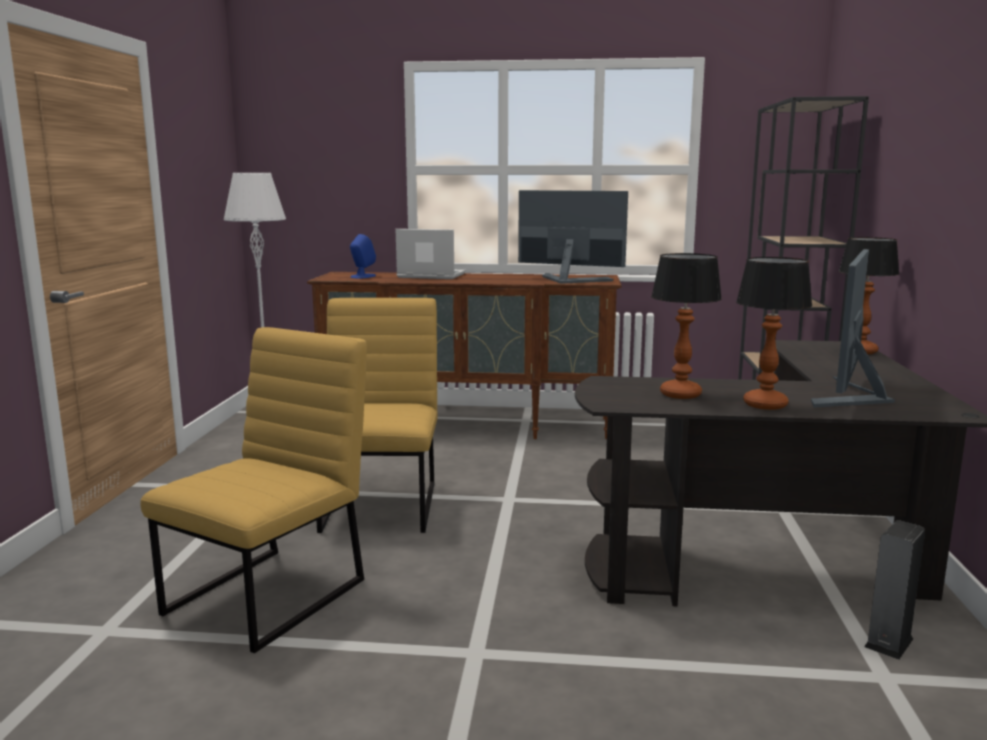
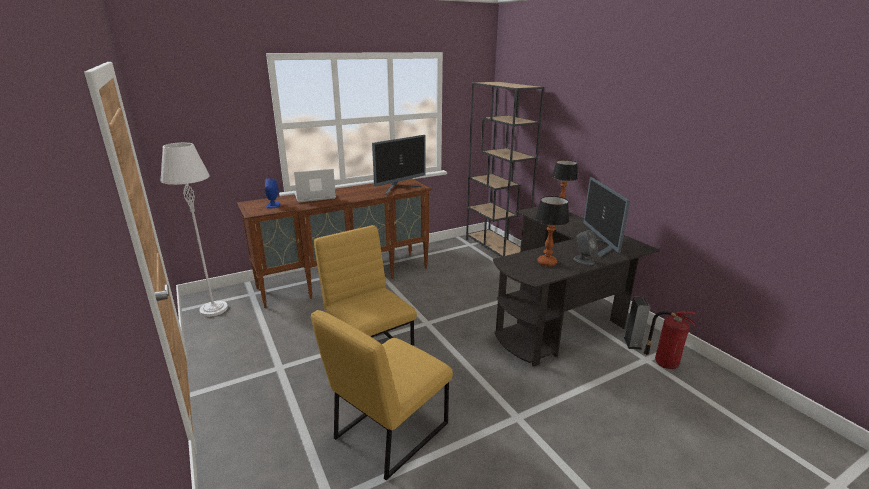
camera: 35 degrees left, 10 degrees up
(271, 594) = (388, 432): yellow chair -> yellow chair turned 135 degrees counterclockwise
(569, 280) = (399, 188): monitor -> monitor turned 150 degrees clockwise
(765, 404) = (583, 260): table lamp -> grey speaker
(928, 698) = (664, 363): none -> fire extinguisher

